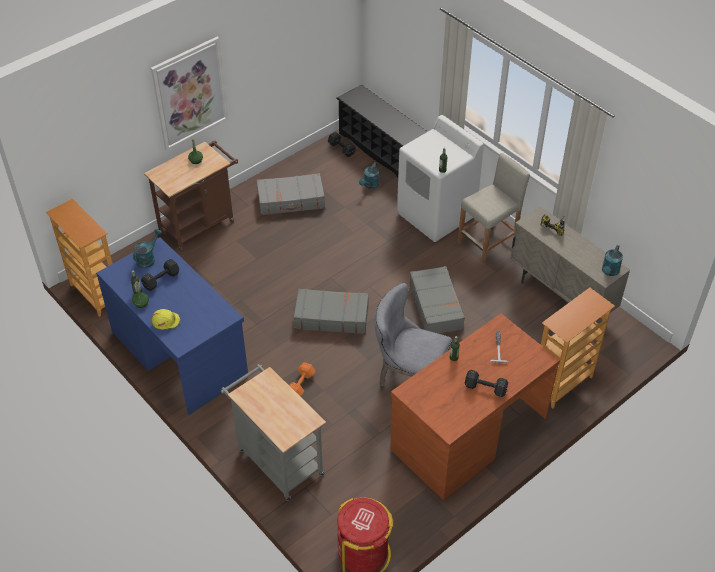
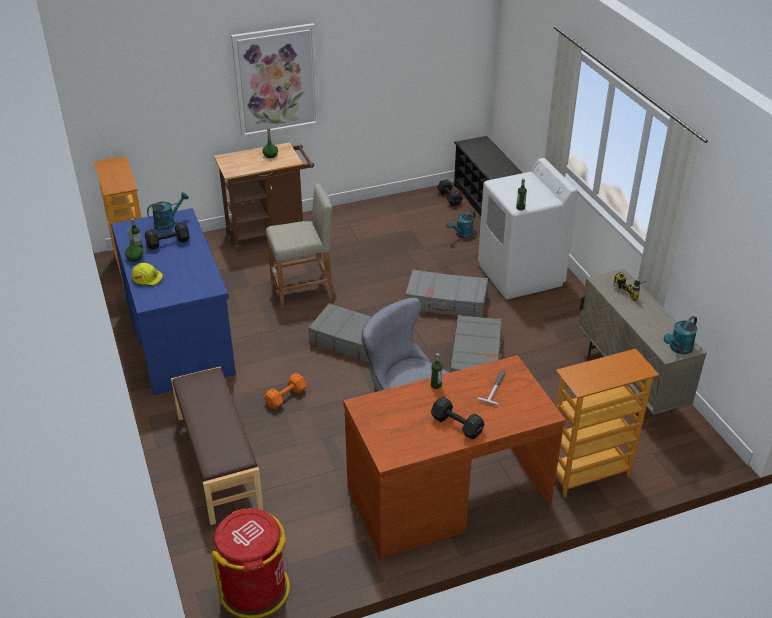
camera: 20 degrees right, 10 degrees down
(277, 459) = (217, 462): grey cart -> brown bench
(291, 200) = (372, 231): grey suitcase -> grey suitcase (446, 302)
(488, 242) = (567, 313): beige stool -> beige stool (303, 290)

